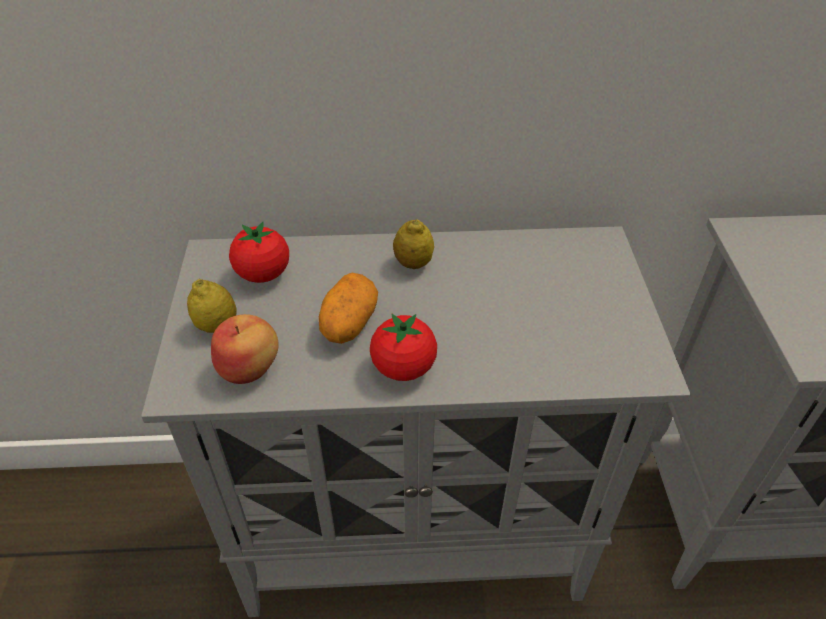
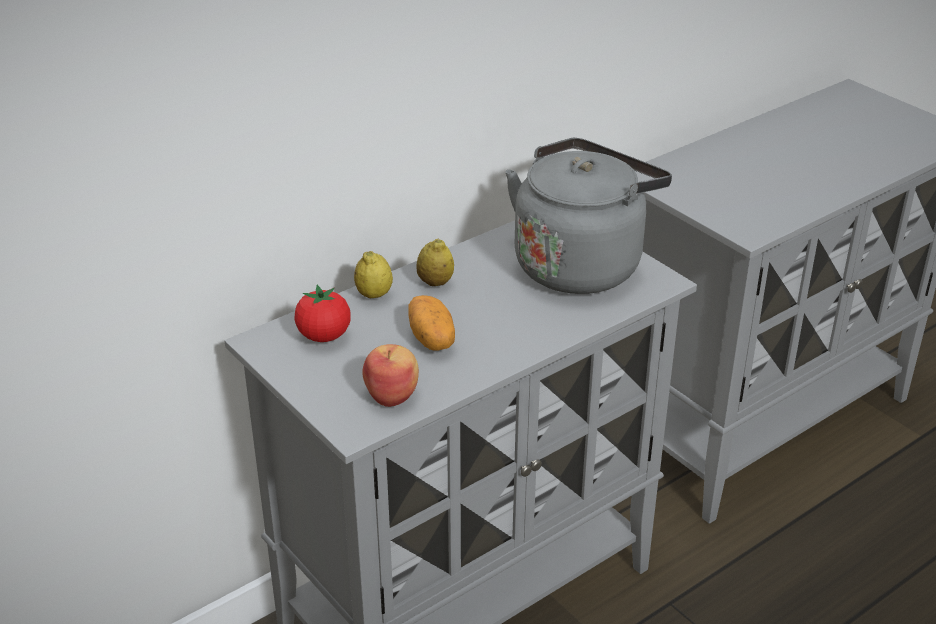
camera: 35 degrees left, 10 degrees down
(217, 326) = (331, 382): lemon -> lemon (374, 295)
(403, 367) = (503, 347): tomato -> none
(577, 307) = (581, 264): none -> grey kettle

